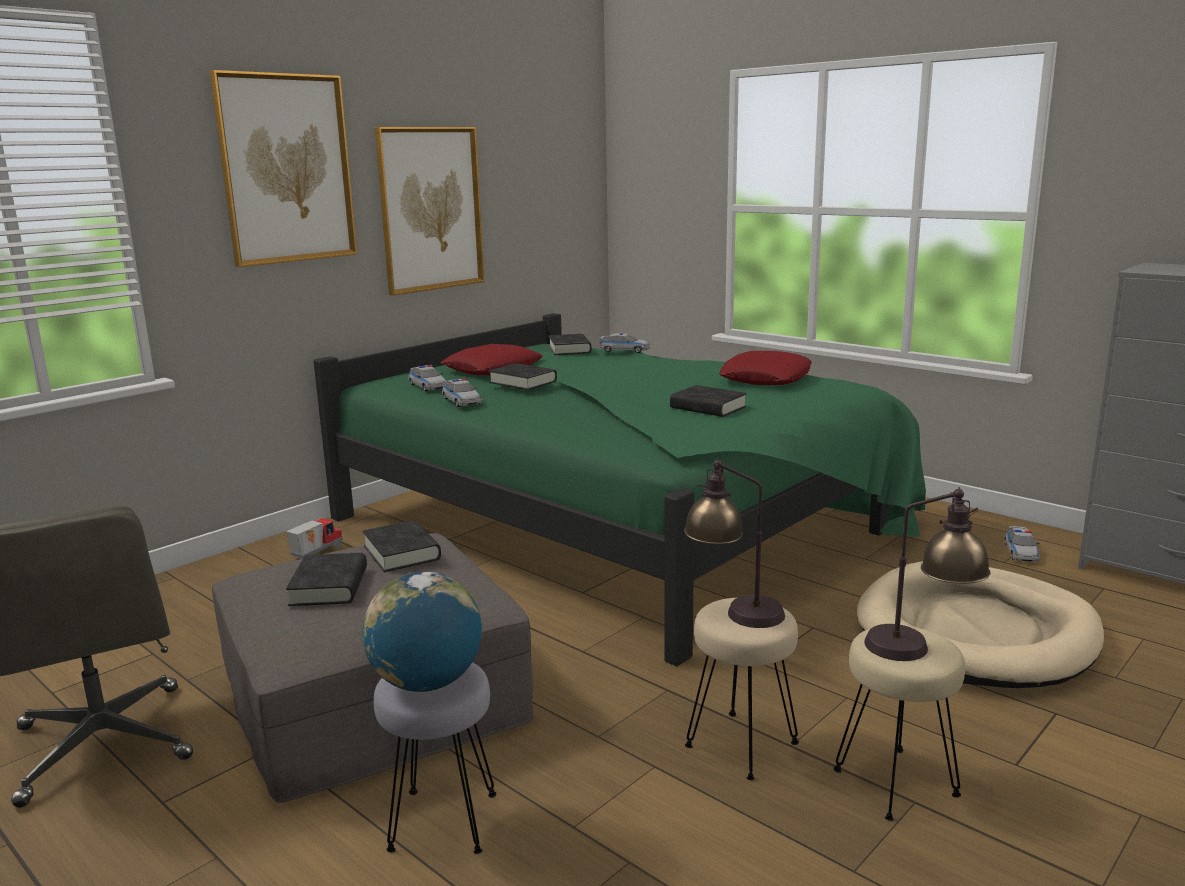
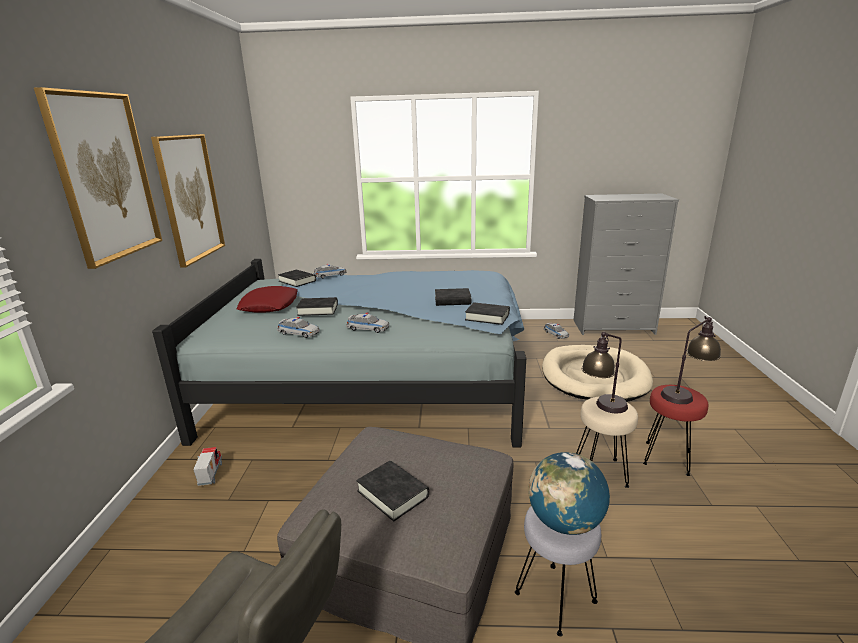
camera: 40 degrees left, 5 degrees up
(402, 553) = (391, 449): black book -> black book (487, 317)
(428, 386) = (250, 328): toy car -> toy car (368, 328)
(621, 522) = (378, 378): green bed -> blue bed
(765, 378) = (440, 277): red pillow -> none
(896, 784) = (668, 458): beige stool -> red stool

